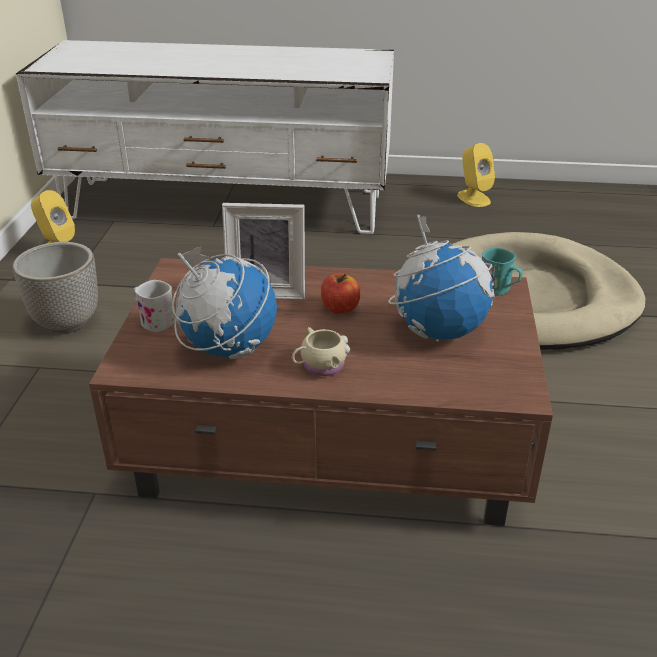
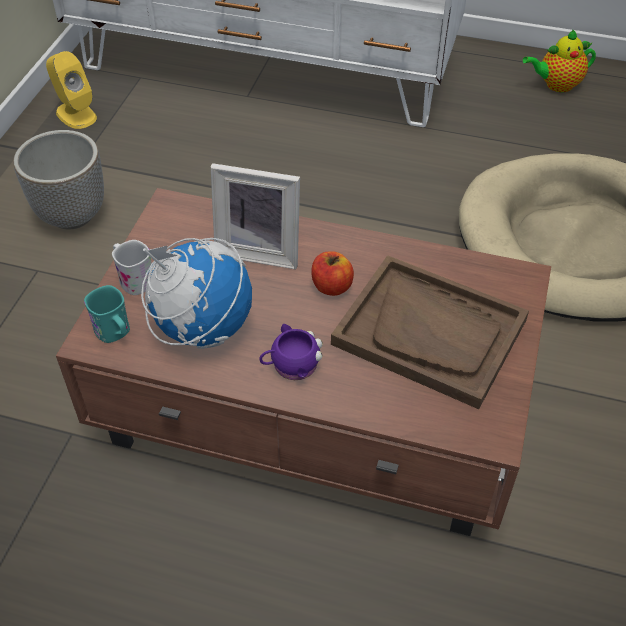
camera: 10 degrees right, 15 degrees up
(320, 366) = (291, 365): beige mug -> purple mug
(438, 330) = (430, 332): globe -> brown tray
(473, 198) = (556, 85): yellow speaker -> teapot
(499, 290) = (514, 281): turquoise mug -> turquoise mug (115, 333)

